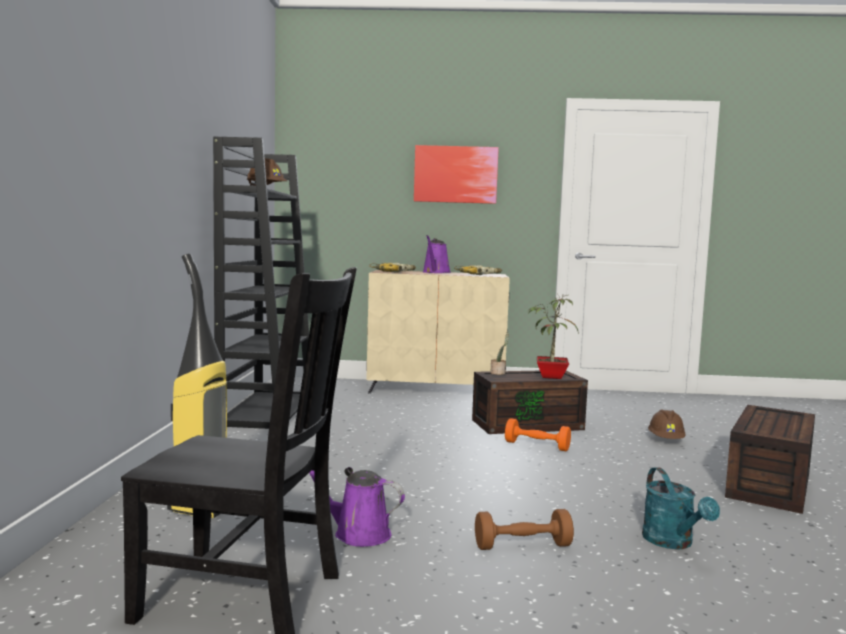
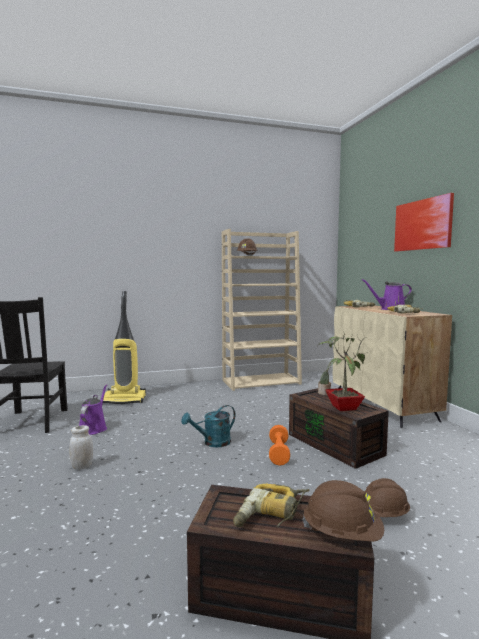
camera: 70 degrees right, 0 degrees up
(267, 410) = (261, 382): black bookcase -> beige bookcase
(522, 546) = (82, 466): brown dumbbell -> white jar
(673, 543) = (92, 519): turquoise watering can -> turquoise watering can (212, 443)
(776, 423) = (271, 515): none -> power drill
(793, 414) = (342, 534): none -> brown hard hat

